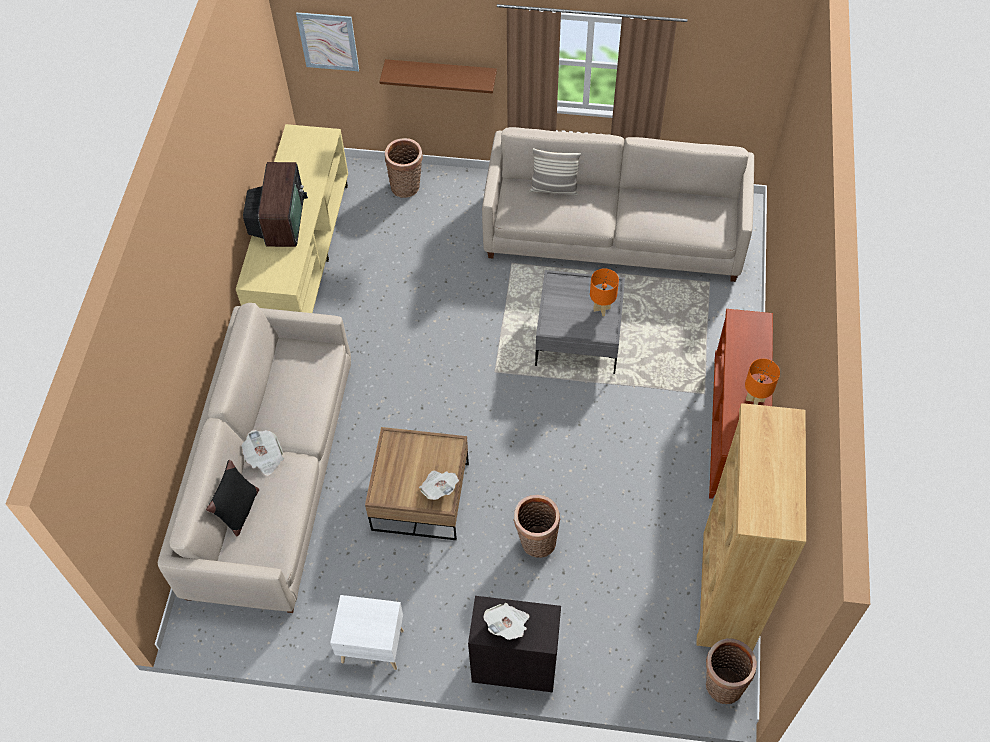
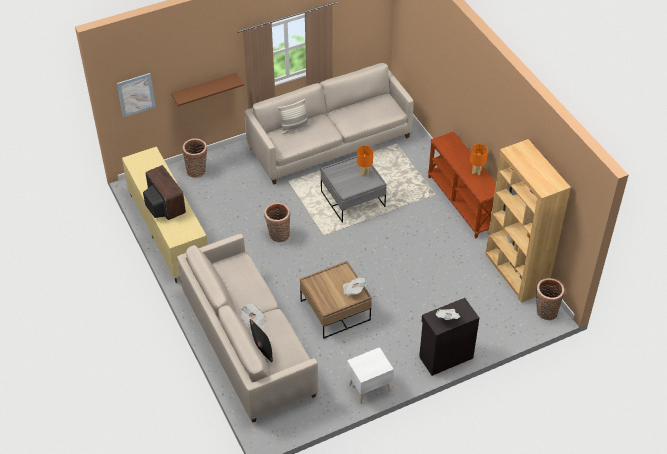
camera: 35 degrees left, 10 degrees down
(536, 542) = (410, 300): basket -> basket (278, 236)

